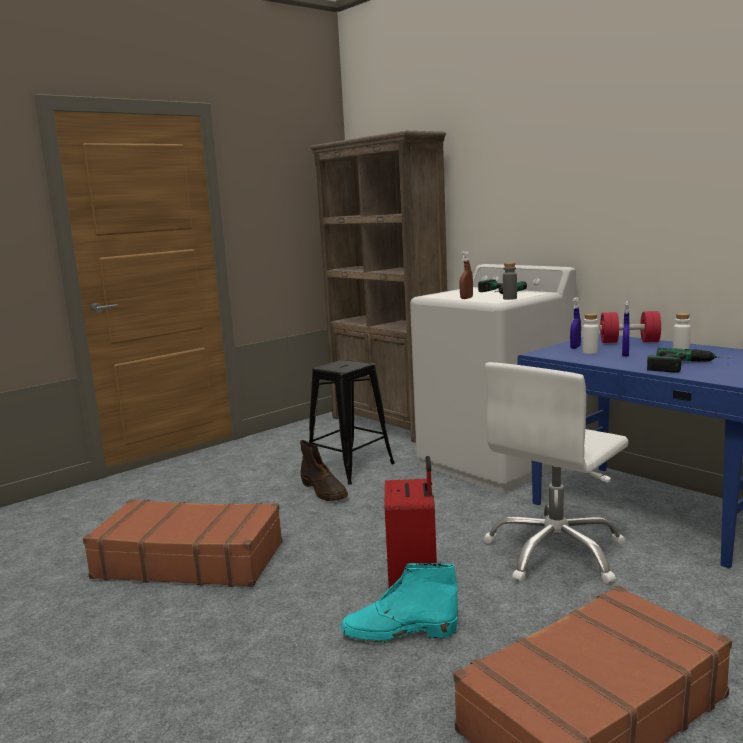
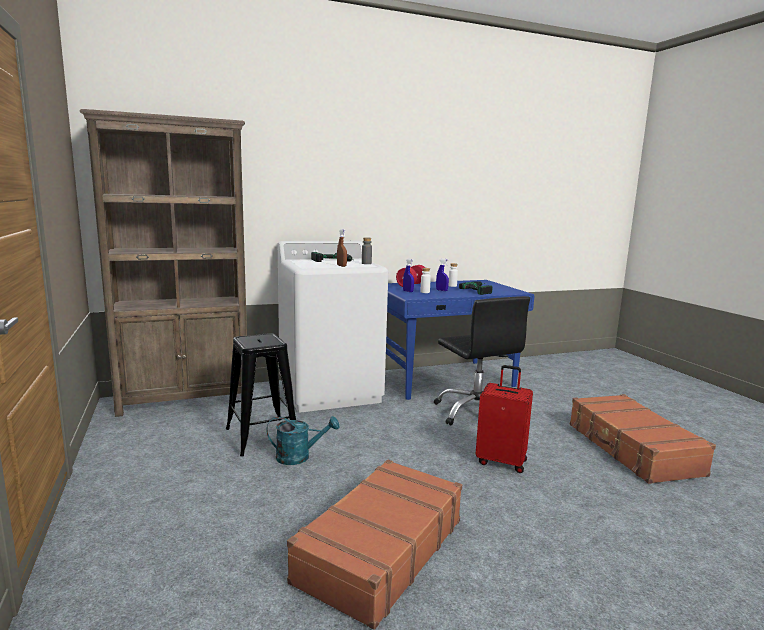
camera: 70 degrees left, 0 degrees up
(324, 491) = (299, 457): brown boot -> turquoise watering can
(398, 632) = (547, 477): turquoise boot -> none
(556, 553) = (476, 412): white office chair -> black office chair

